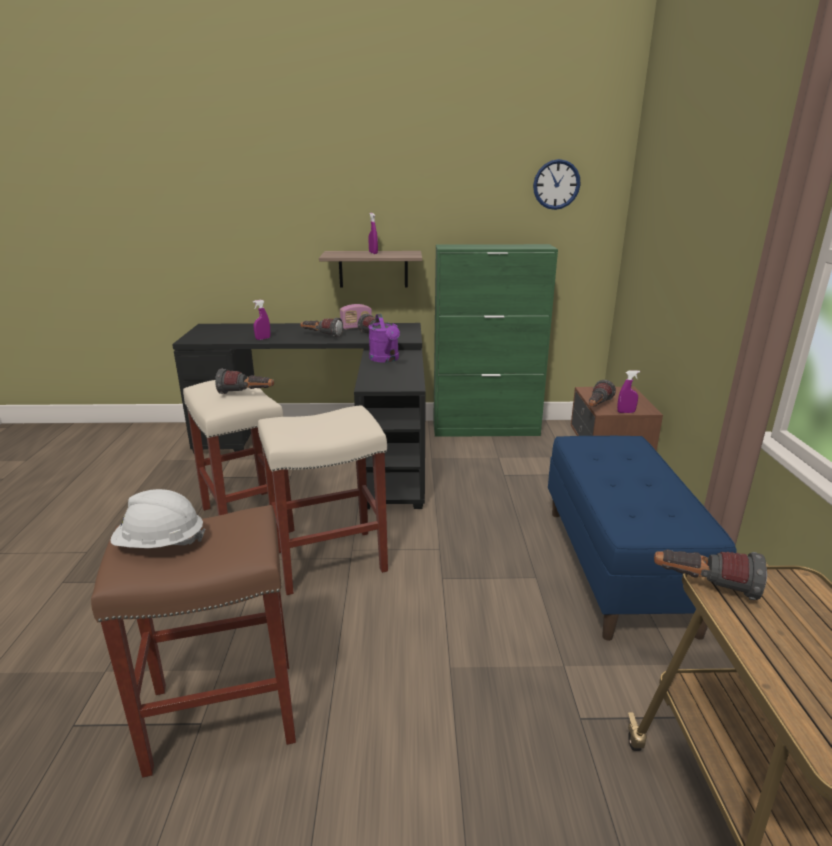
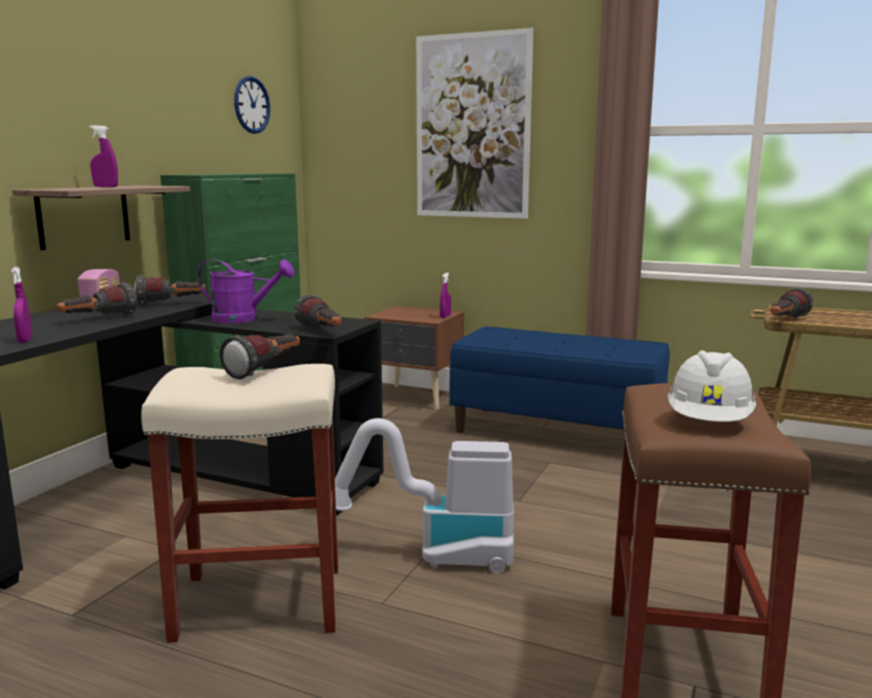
camera: 65 degrees left, 10 degrees down
(328, 561) = (433, 555): beige stool -> vacuum cleaner
(597, 407) = (421, 320): flashlight -> flashlight (322, 332)
(706, 219) = (472, 127): none -> picture

